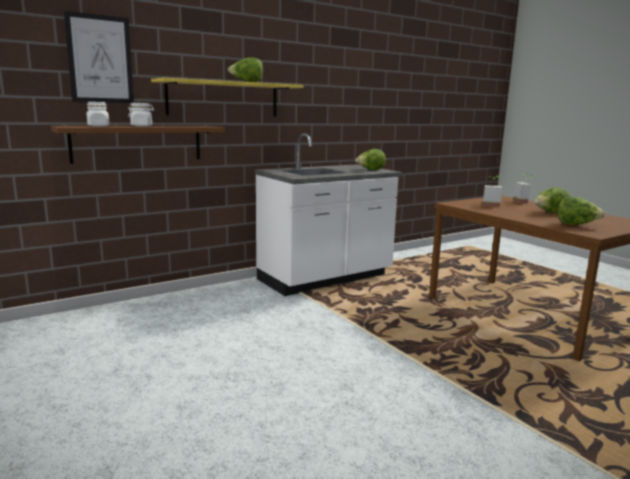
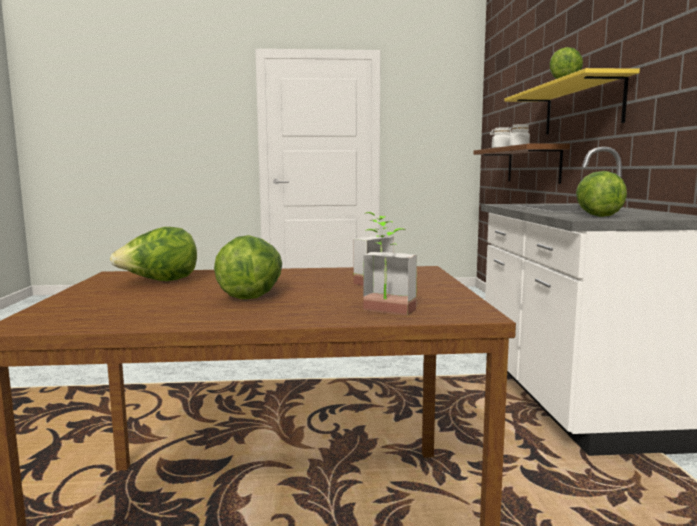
camera: 120 degrees right, 5 degrees down
(100, 59) = (525, 89): picture -> none

